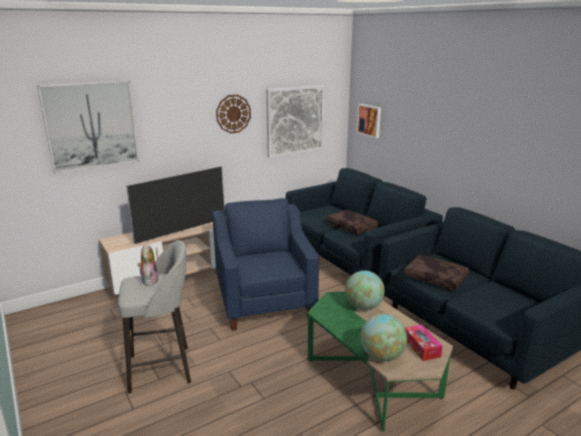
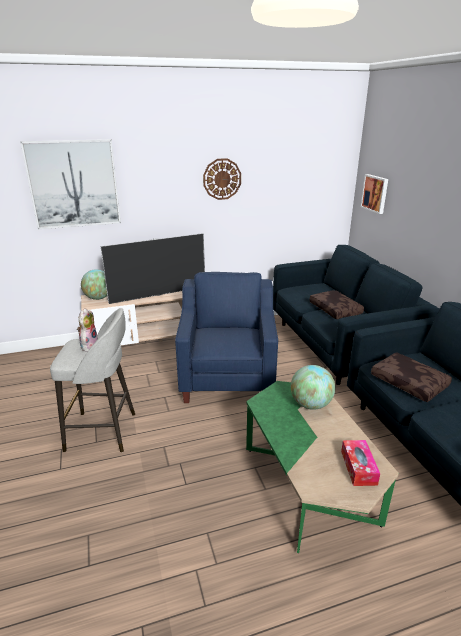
camera: 15 degrees right, 5 degrees up
(295, 120) = (291, 189): picture -> none
(381, 356) = (306, 470): globe -> globe (98, 298)

